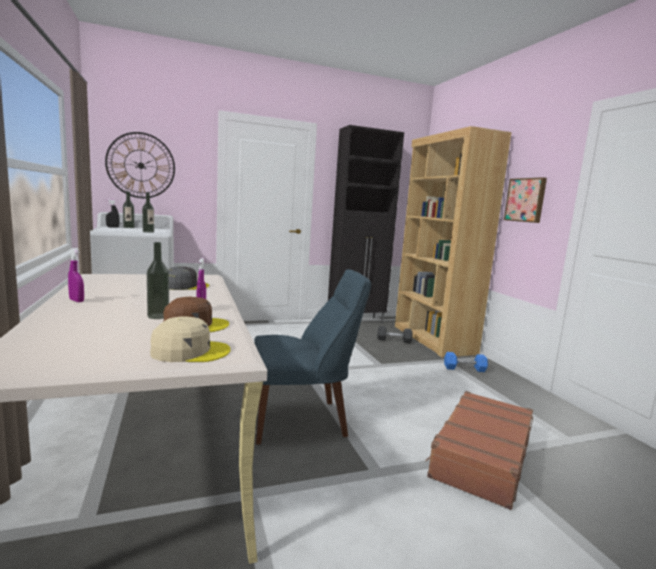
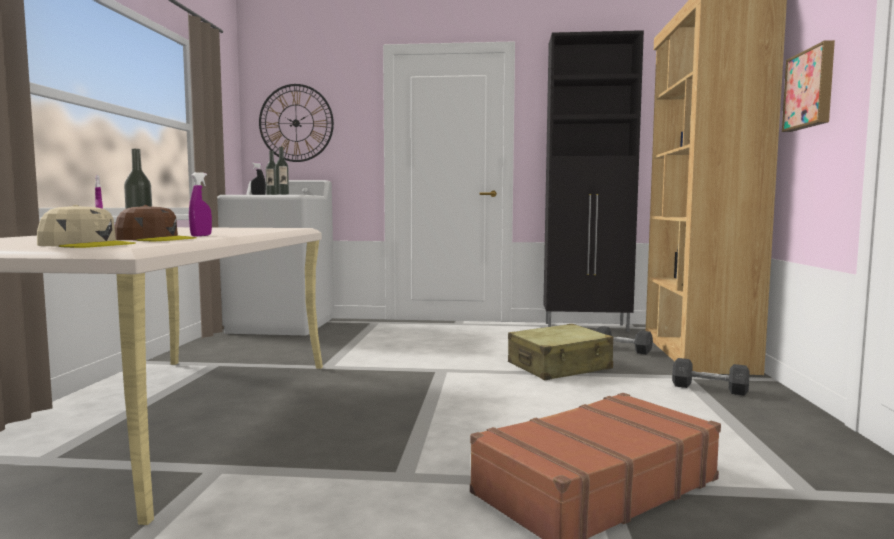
camera: 25 degrees right, 5 degrees down
(185, 286) = (242, 230): grey cap -> none
(303, 420) = (372, 415): blue chair -> none
(373, 359) = (559, 367): none -> beige suitcase
(464, 369) = (709, 388): blue dumbbell -> grey dumbbell

